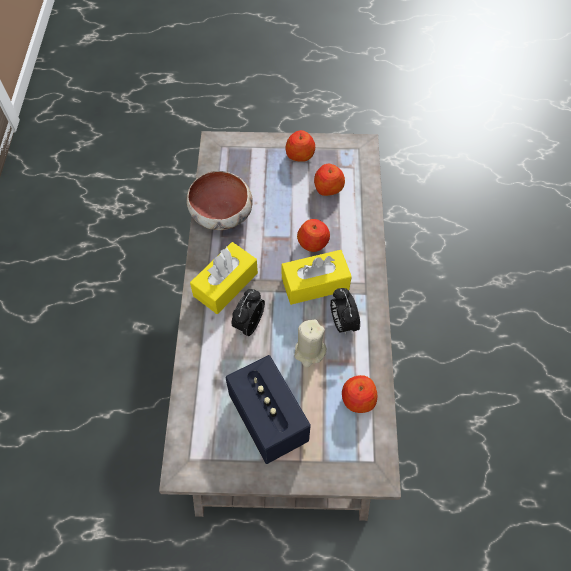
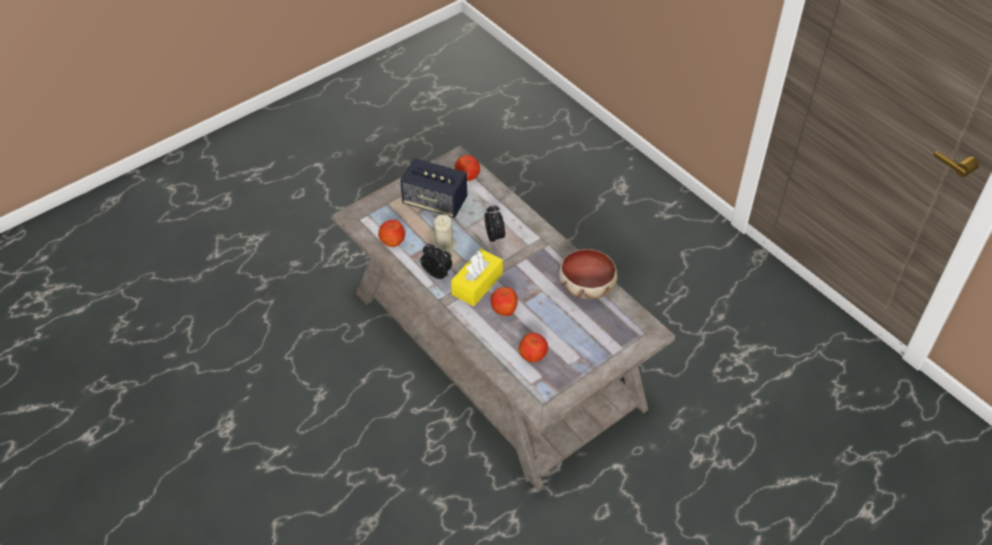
camera: 140 degrees right, 10 degrees down
(225, 284) = (533, 248): yellow tissue box -> none
(300, 155) = (581, 366): apple -> apple (468, 175)

